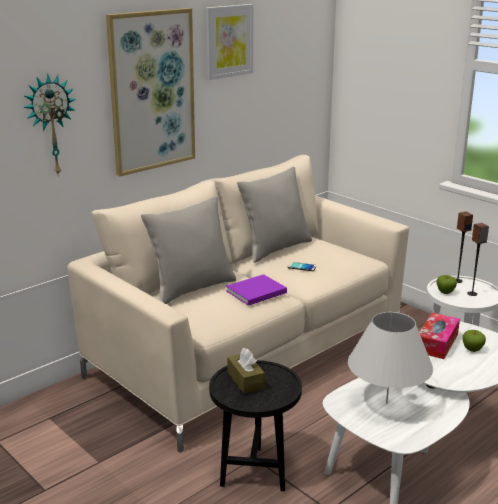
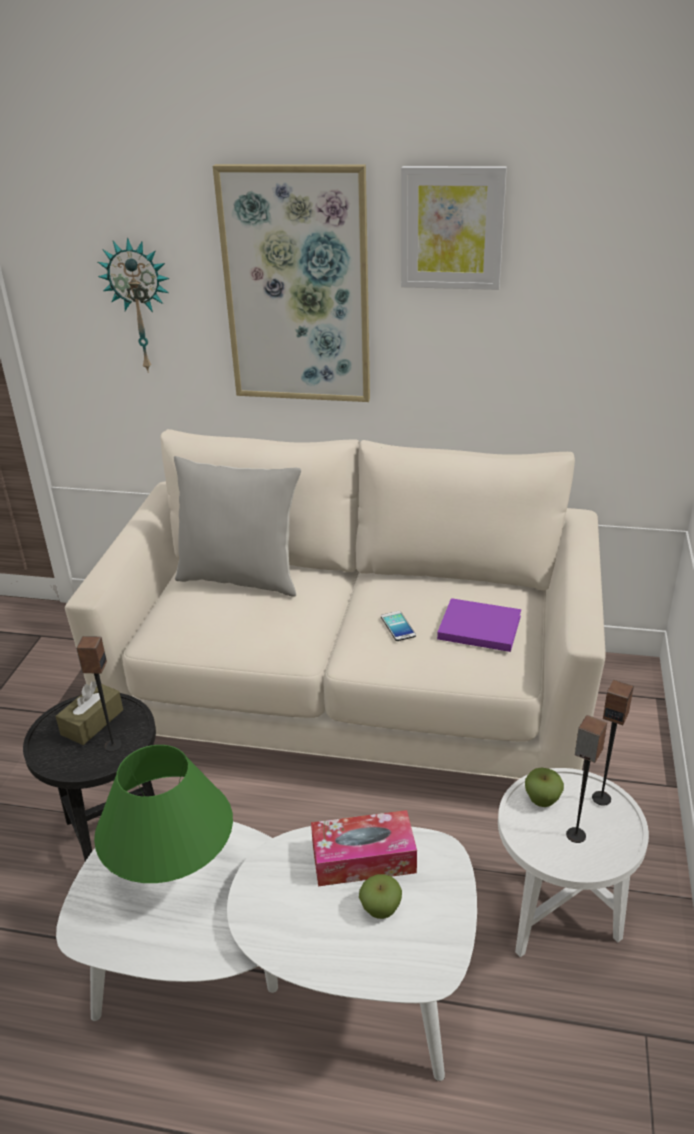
camera: 55 degrees right, 10 degrees up
(254, 292) = (277, 624): purple book -> purple book (476, 627)
(275, 248) = (432, 581): grey pillow -> none
(275, 380) = (112, 745): none -> speaker
(386, 403) = (174, 875): white table lamp -> green table lamp

